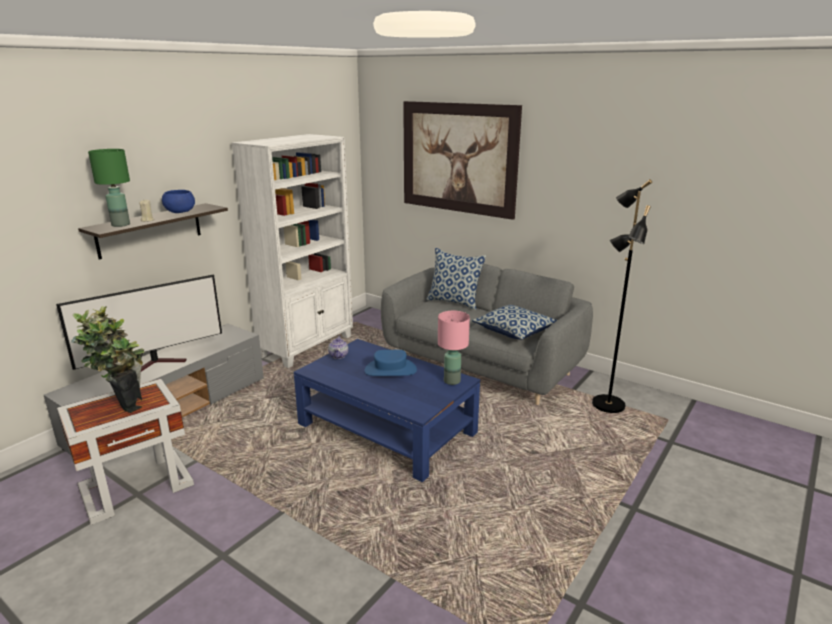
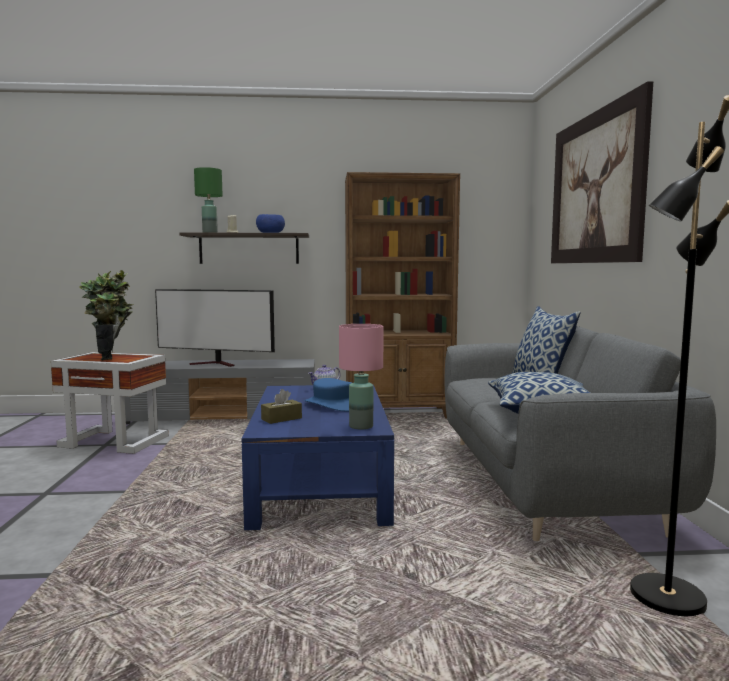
camera: 50 degrees right, 15 degrees down
(307, 346) = (399, 413): white bookcase -> brown bookcase
(398, 397) = (281, 419): none -> brown tissue box

